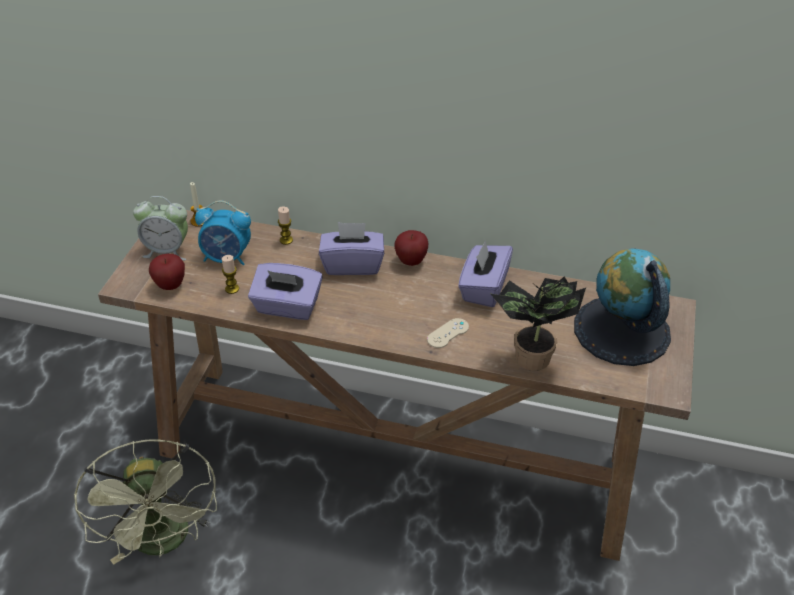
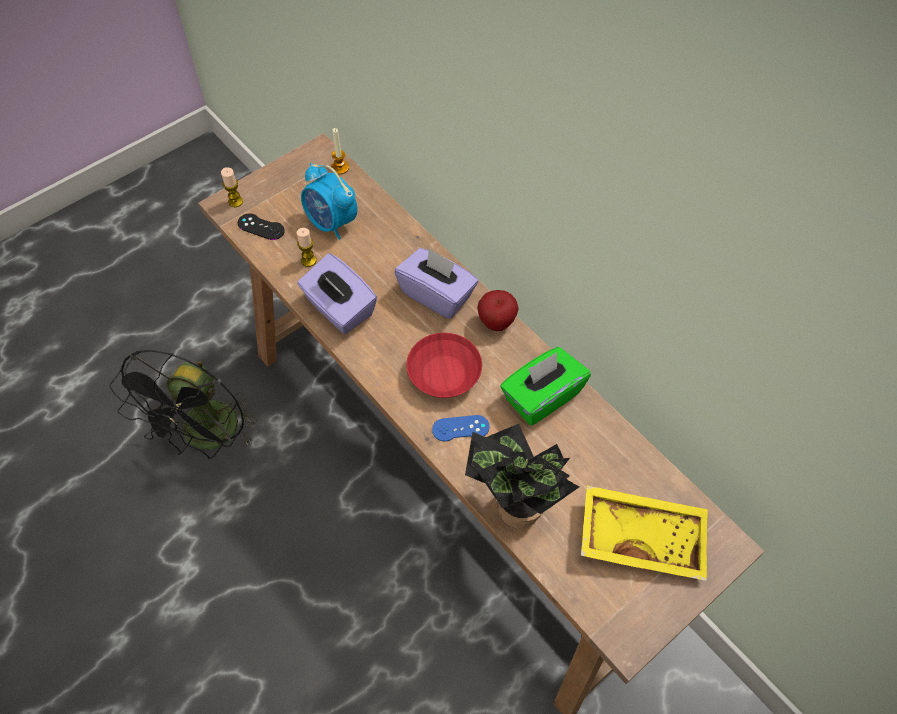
camera: 35 degrees right, 15 degrees up
(164, 542) = (207, 438): green fan -> black fan
(167, 250) = (288, 186): alarm clock -> none
(170, 285) = (261, 227): apple -> black game controller
(286, 240) = (399, 232): candle -> candle (235, 201)
(406, 309) = (444, 376): none -> red bowl
(448, 333) = (460, 428): beige game controller -> blue game controller
(483, 288) = (541, 397): purple tissue box -> green tissue box
(621, 330) = (641, 536): globe -> yellow tray

